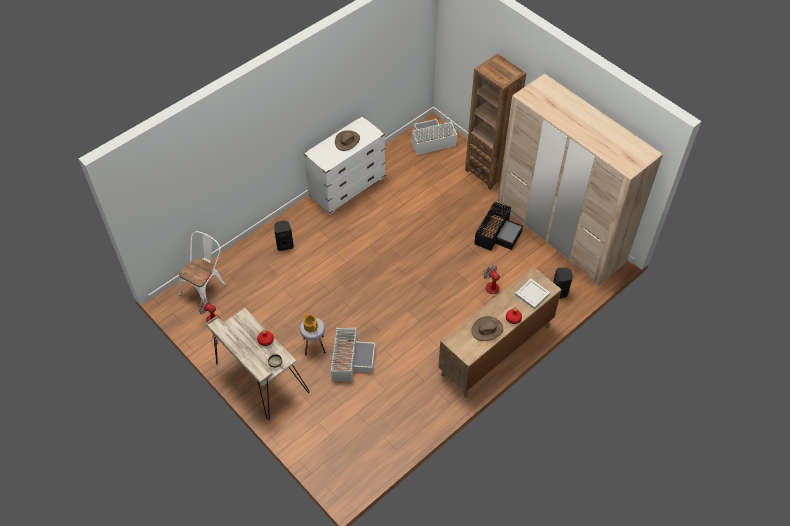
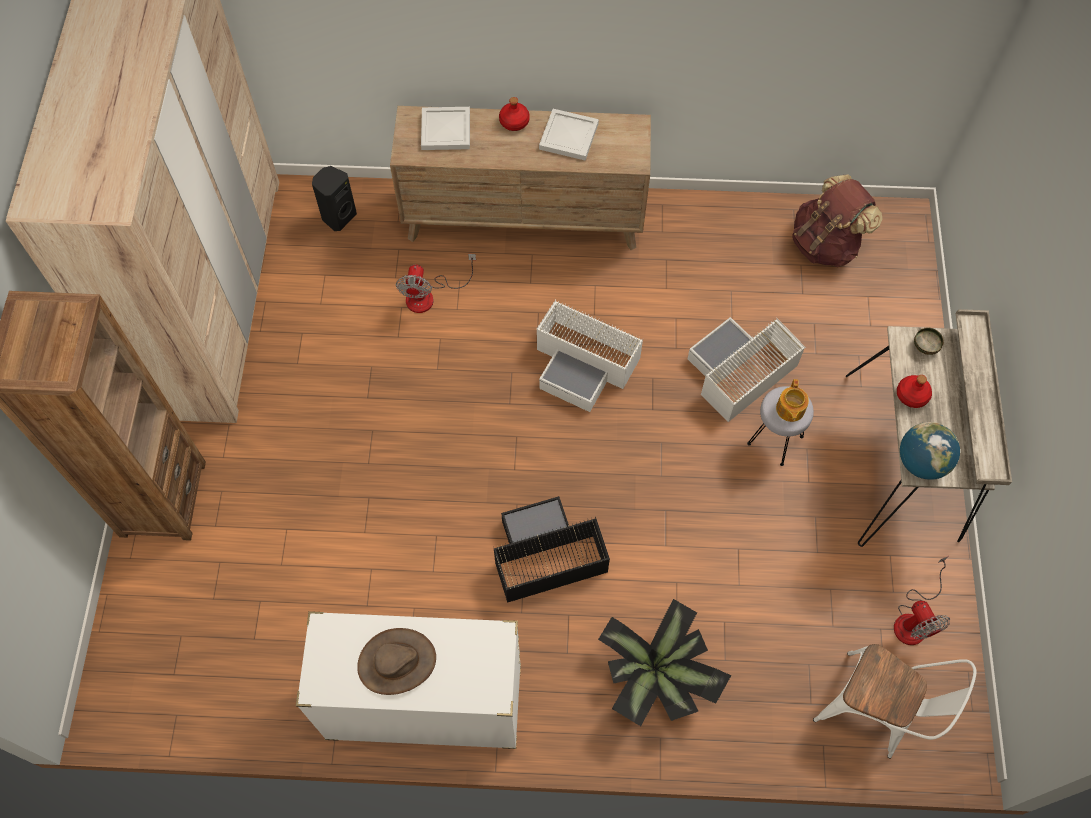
camera: 135 degrees left, 10 degrees up
(206, 288) = (875, 711): white chair -> white chair turned 135 degrees counterclockwise
(244, 319) = (921, 462): none -> globe
(285, 245) = (657, 677): black speaker -> potted plant
(368, 444) = (825, 244): none -> brown backpack
(431, 141) = (160, 664): white storage box -> white storage box (584, 364)
(487, 329) = (567, 137): brown hat -> white tray
(497, 233) = (298, 377): black storage box -> black storage box (545, 556)

